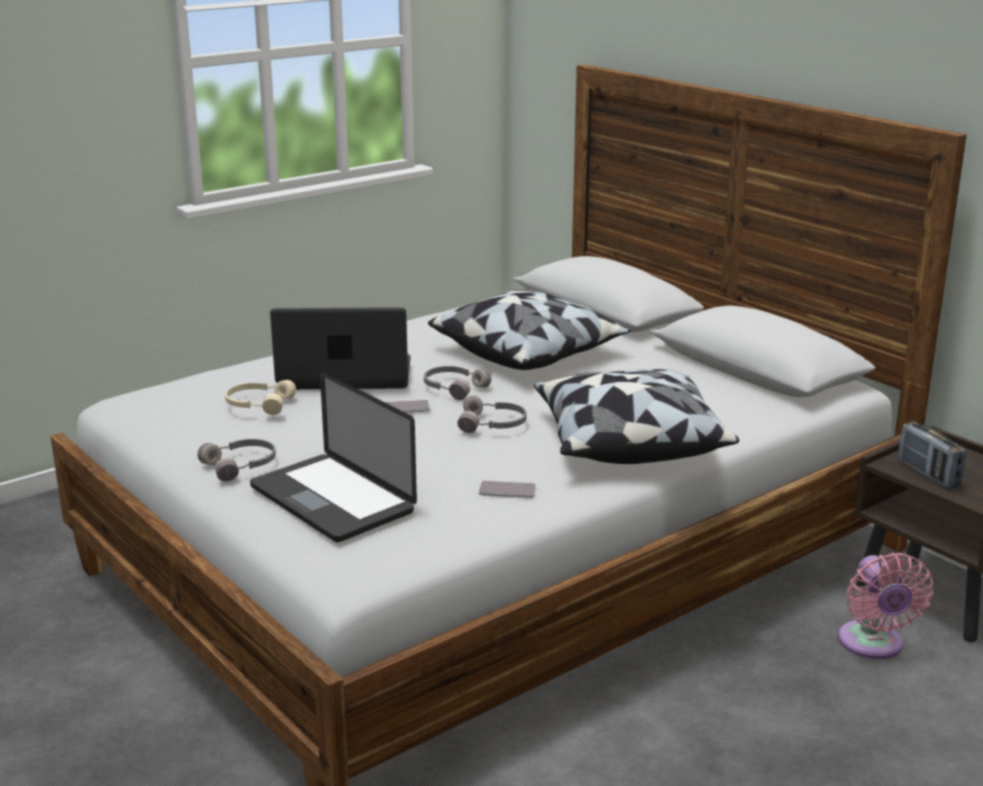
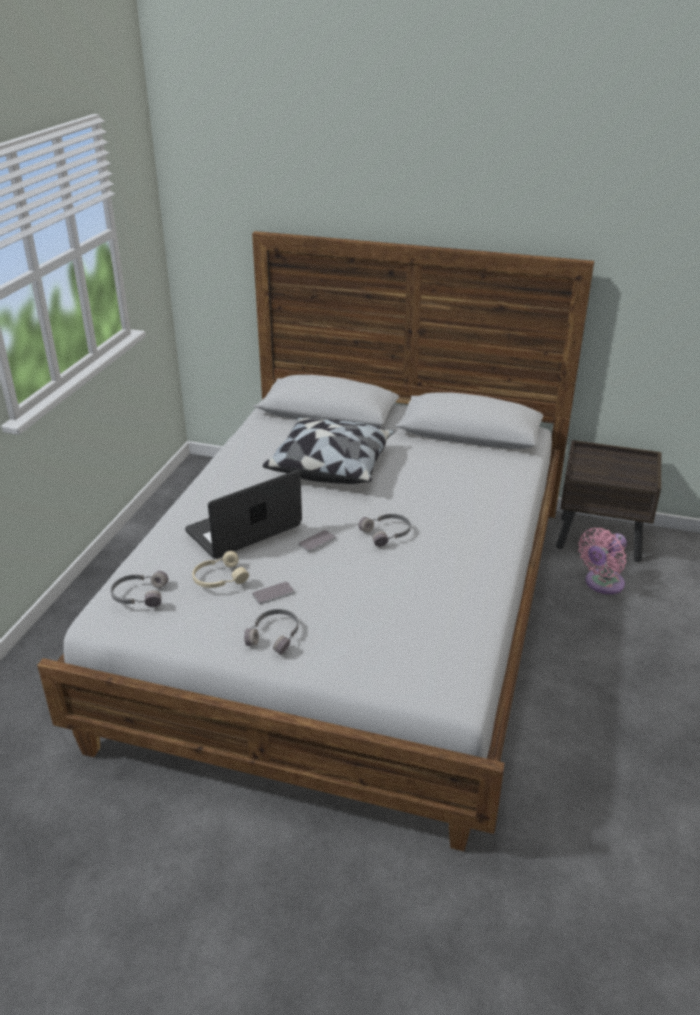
camera: 35 degrees left, 10 degrees up
(332, 500) = (372, 637): laptop -> none
(454, 388) = (325, 512): grey headphones -> grey headphones (139, 595)
(507, 490) = (461, 582): phone -> phone (273, 593)
(627, 442) = (476, 516): pillow -> none
(872, 645) = (601, 584): pink fan -> pink fan turned 90 degrees clockwise
(927, 474) = (603, 474): radio -> none

